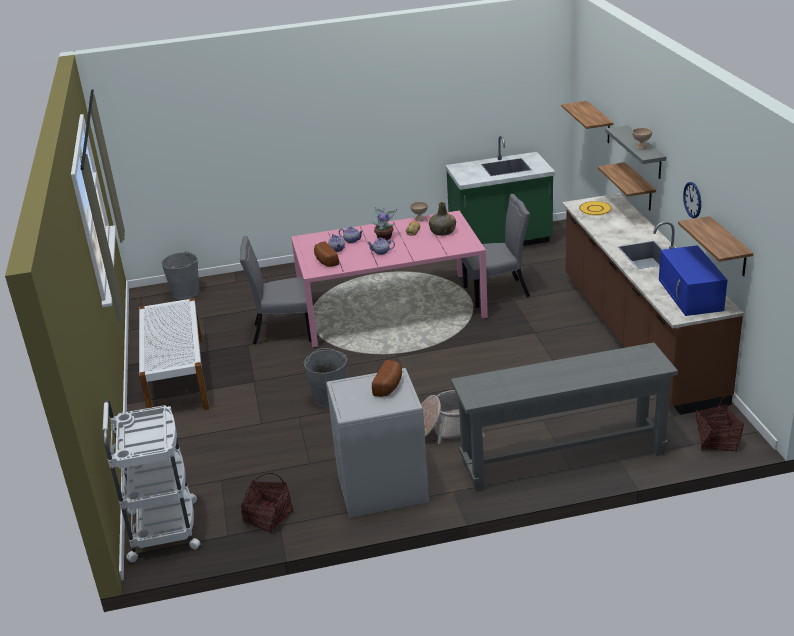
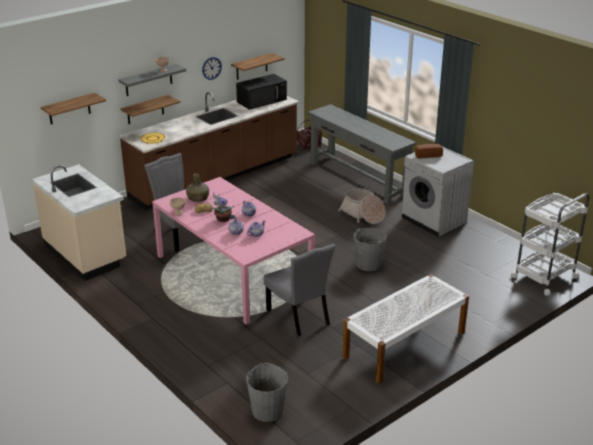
camera: 120 degrees left, 0 degrees up
(268, 517) = (494, 247): basket -> none
(325, 261) = (280, 233): bread -> none
(500, 242) = (86, 253): green counter -> beige counter
(691, 295) = (262, 100): blue microwave -> black microwave

